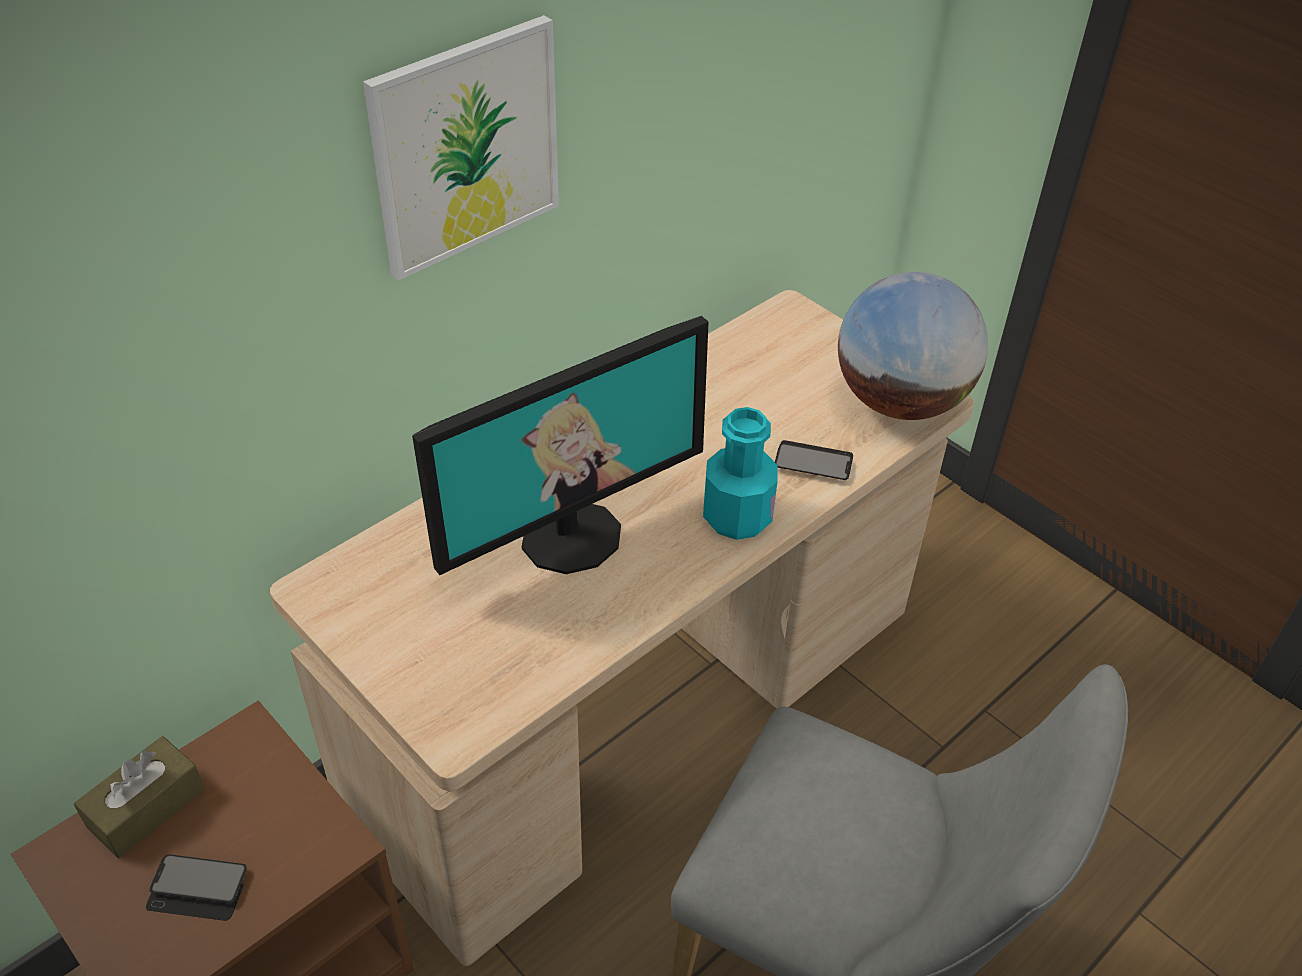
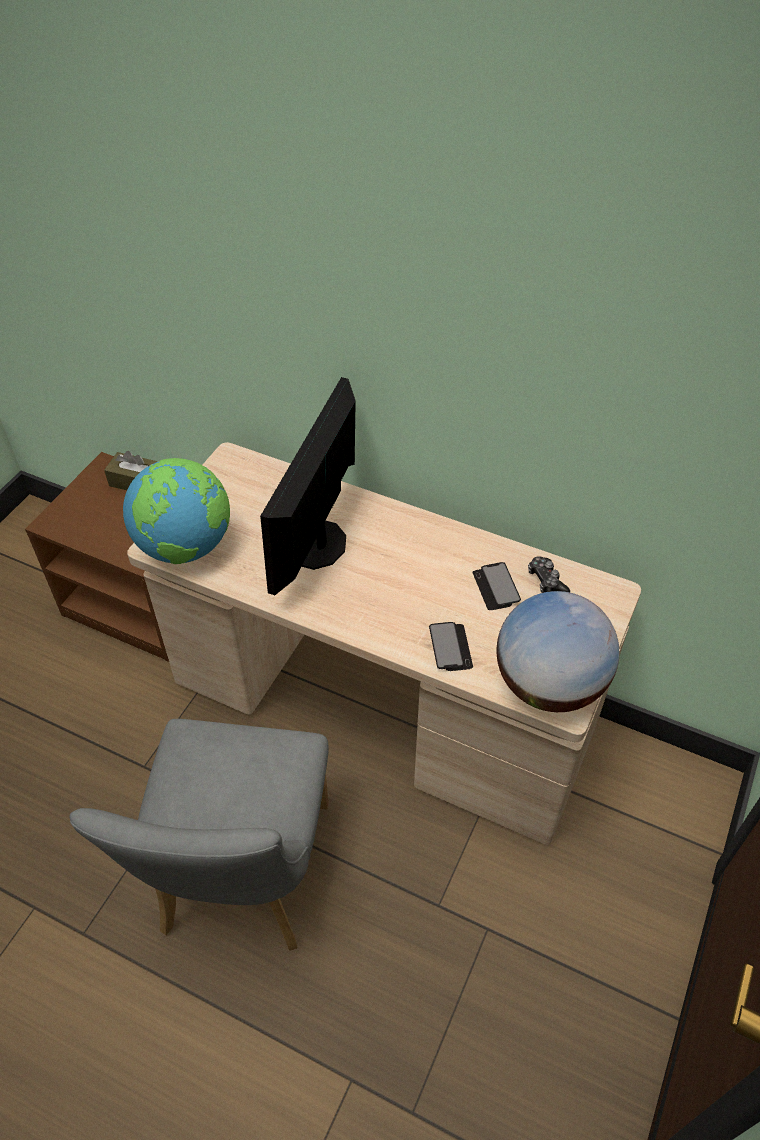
camera: 70 degrees right, 5 degrees up
(197, 889) = (101, 519): phone -> phone (496, 587)
(466, 147) = (377, 299): picture -> none
(480, 691) = (186, 546): none -> globe
(570, 535) = (318, 545): monitor -> monitor turned 75 degrees clockwise
(737, 517) = (374, 620): turquoise bottle -> none
(748, 352) = (546, 581): none -> game controller

